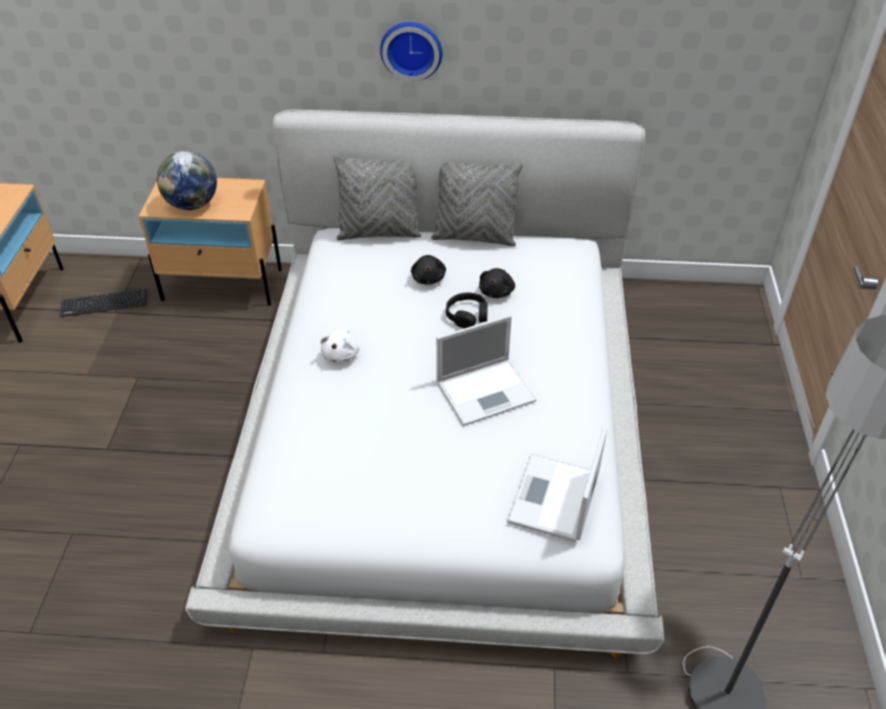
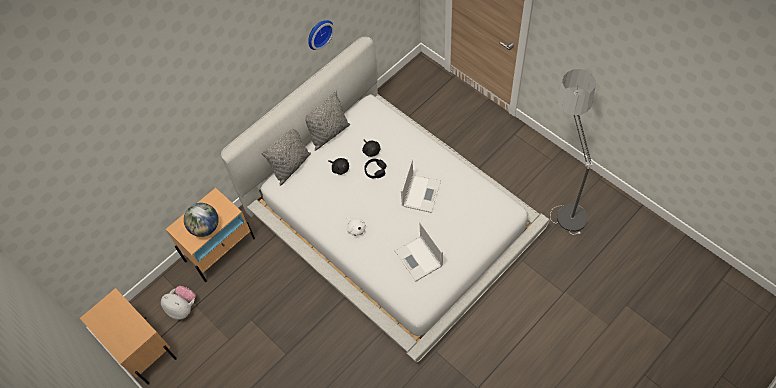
camera: 45 degrees left, 15 degrees up
(104, 303) = (183, 308): keyboard -> plush toy
(411, 49) = (263, 81): wall clock -> wall clock (318, 33)
(554, 499) = (488, 208): laptop -> laptop (419, 259)

